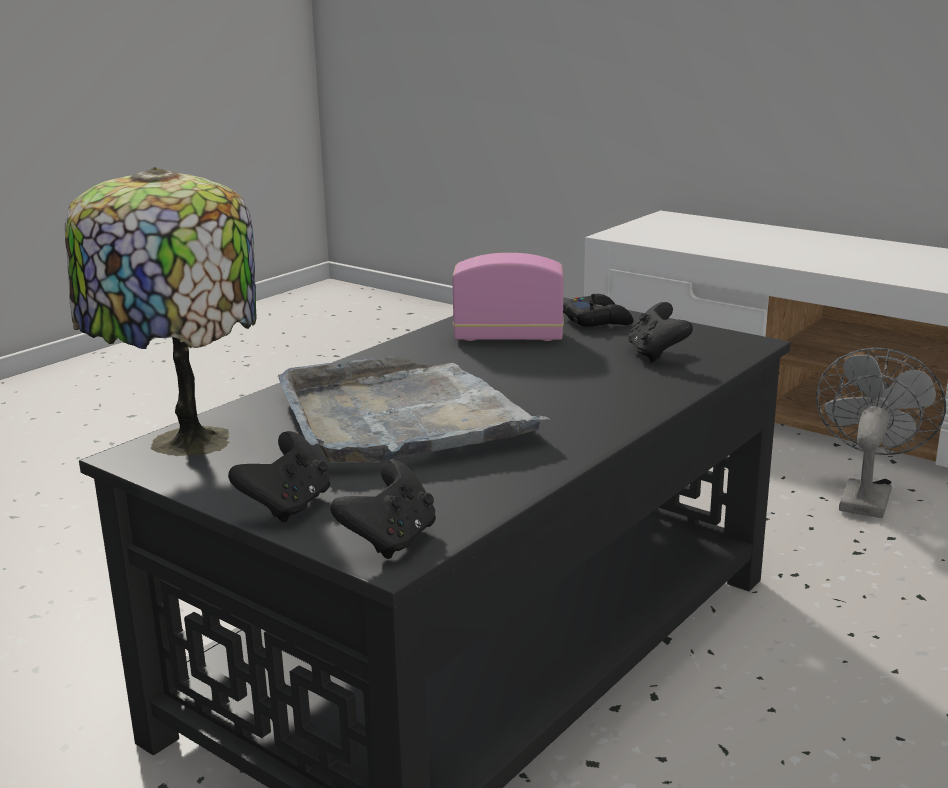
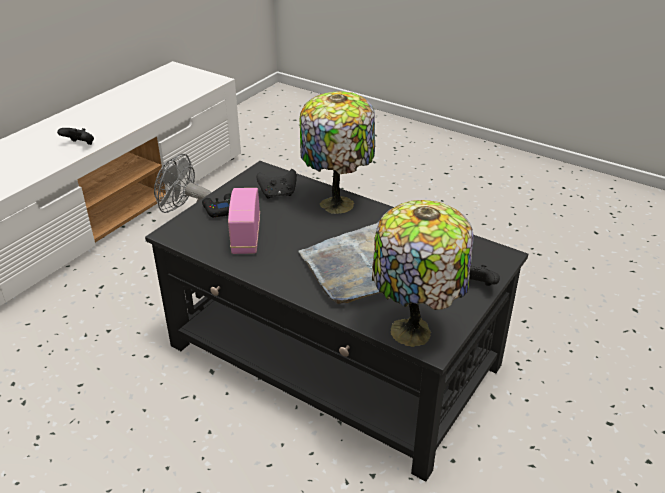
camera: 95 degrees left, 15 degrees up
(391, 541) = (493, 256): black game controller -> black game controller (80, 145)
(629, 398) = (338, 203): none -> table lamp

